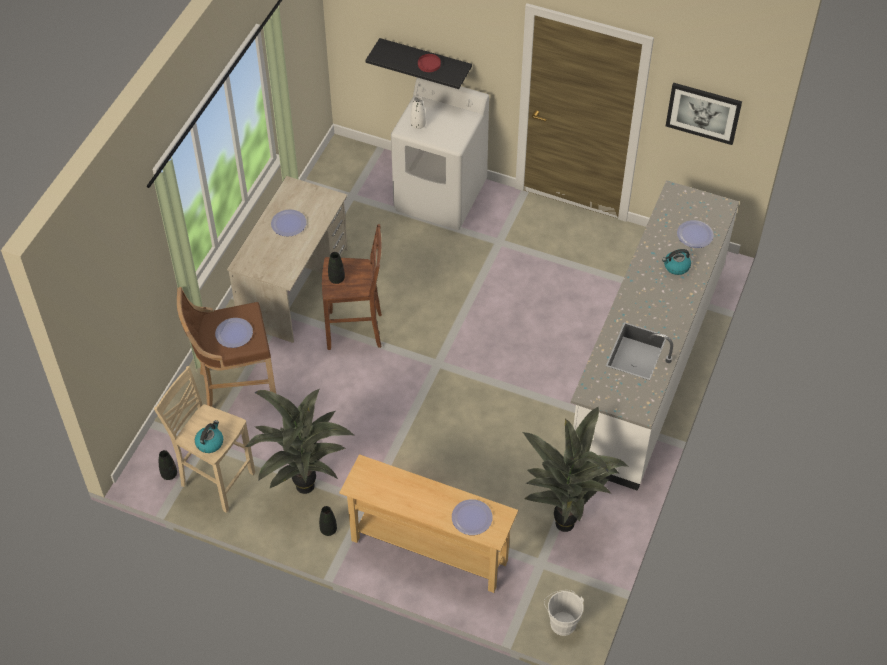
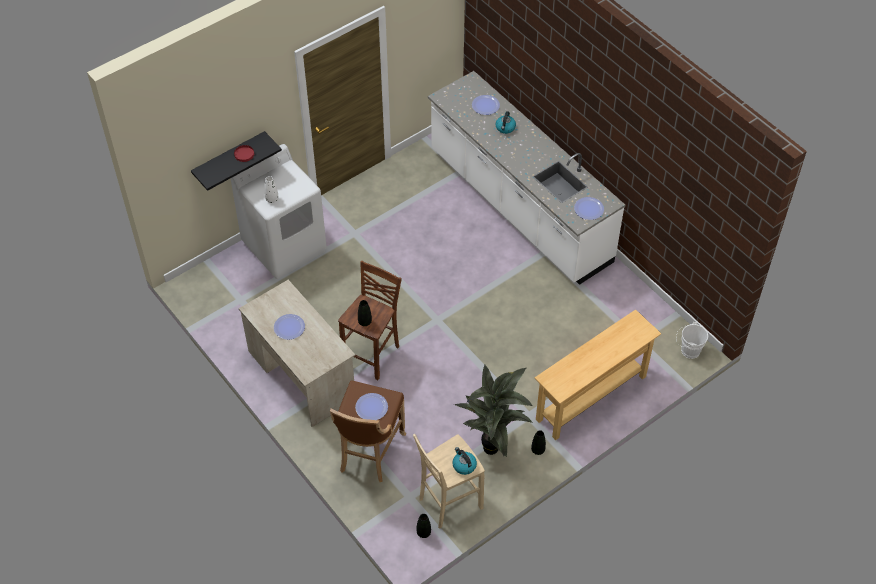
camera: 60 degrees left, 0 degrees up
(472, 517) = (627, 337): plate -> plate (588, 209)
(566, 520) = (613, 310): potted plant -> none
(703, 112) = (425, 32): picture -> none

